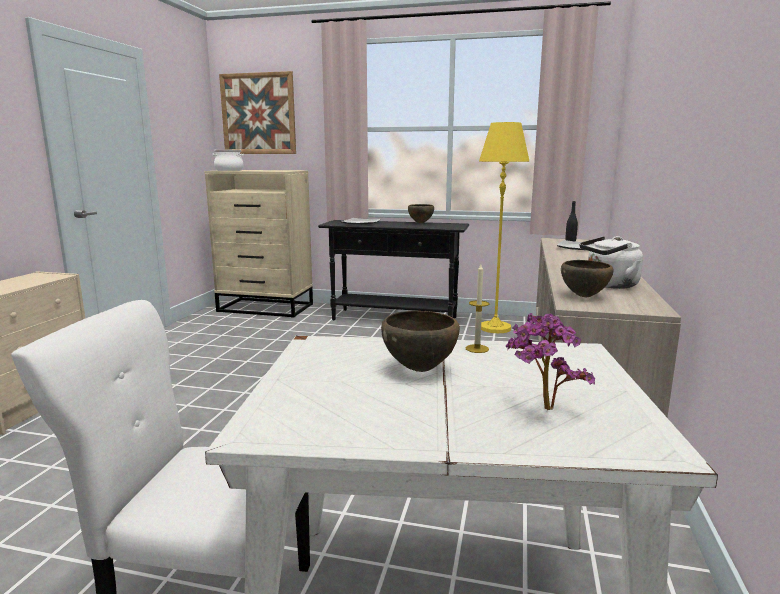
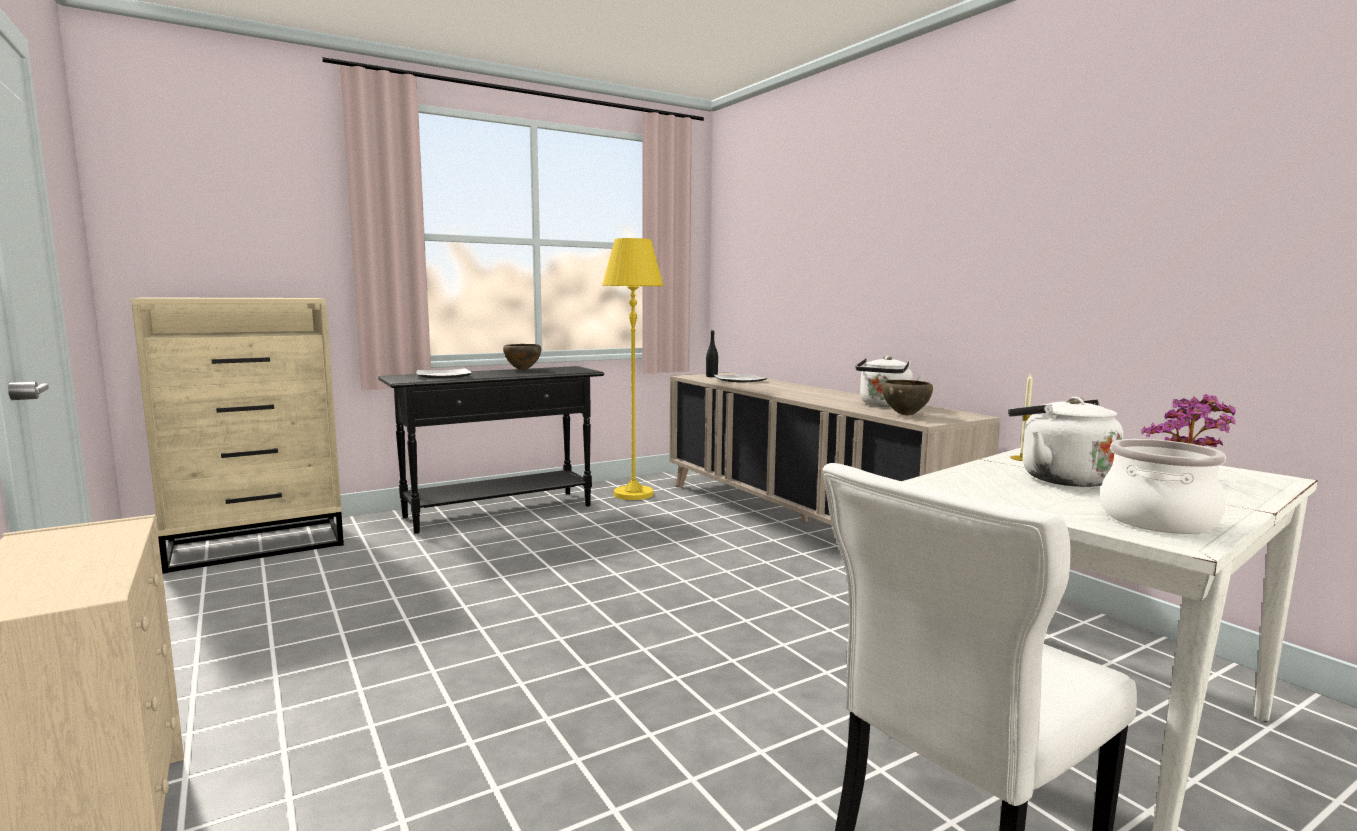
camera: 45 degrees left, 5 degrees down
(229, 170) = (176, 297): cooking pot -> cooking pot (1156, 520)
(258, 114) = (200, 197): picture -> none
(420, 369) = (1060, 478): brown bowl -> white kettle

